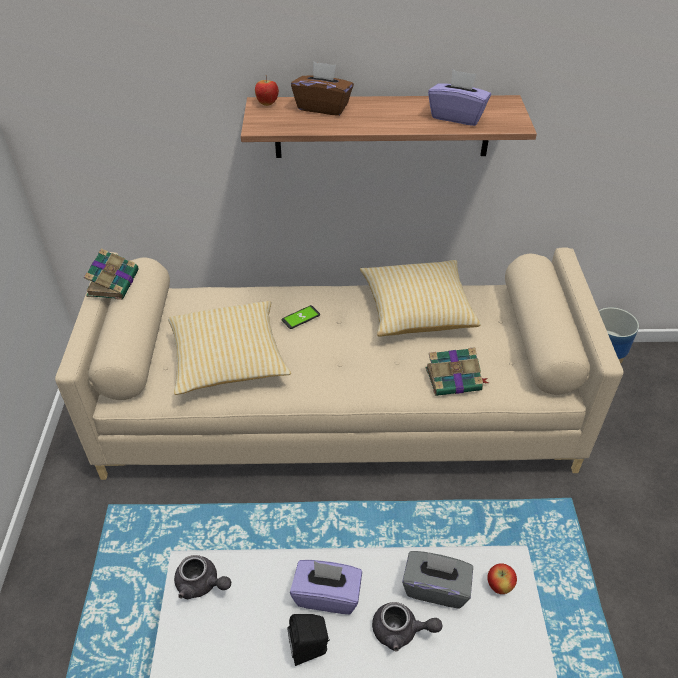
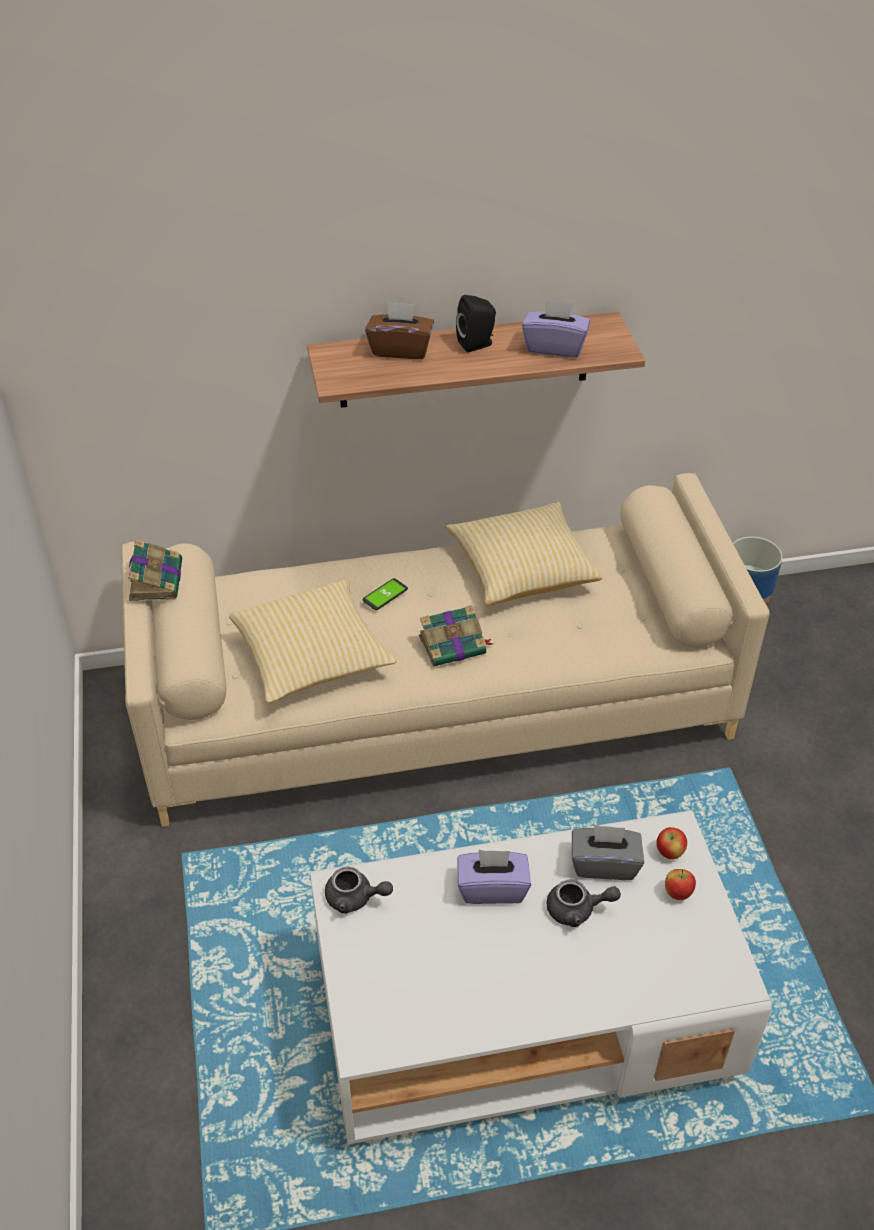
camera: 10 degrees left, 0 degrees up
(267, 104) = (334, 351): apple -> apple (677, 893)
(311, 649) = (488, 940): black speaker -> black speaker (477, 344)
(454, 379) = (583, 645): book -> book (454, 645)

